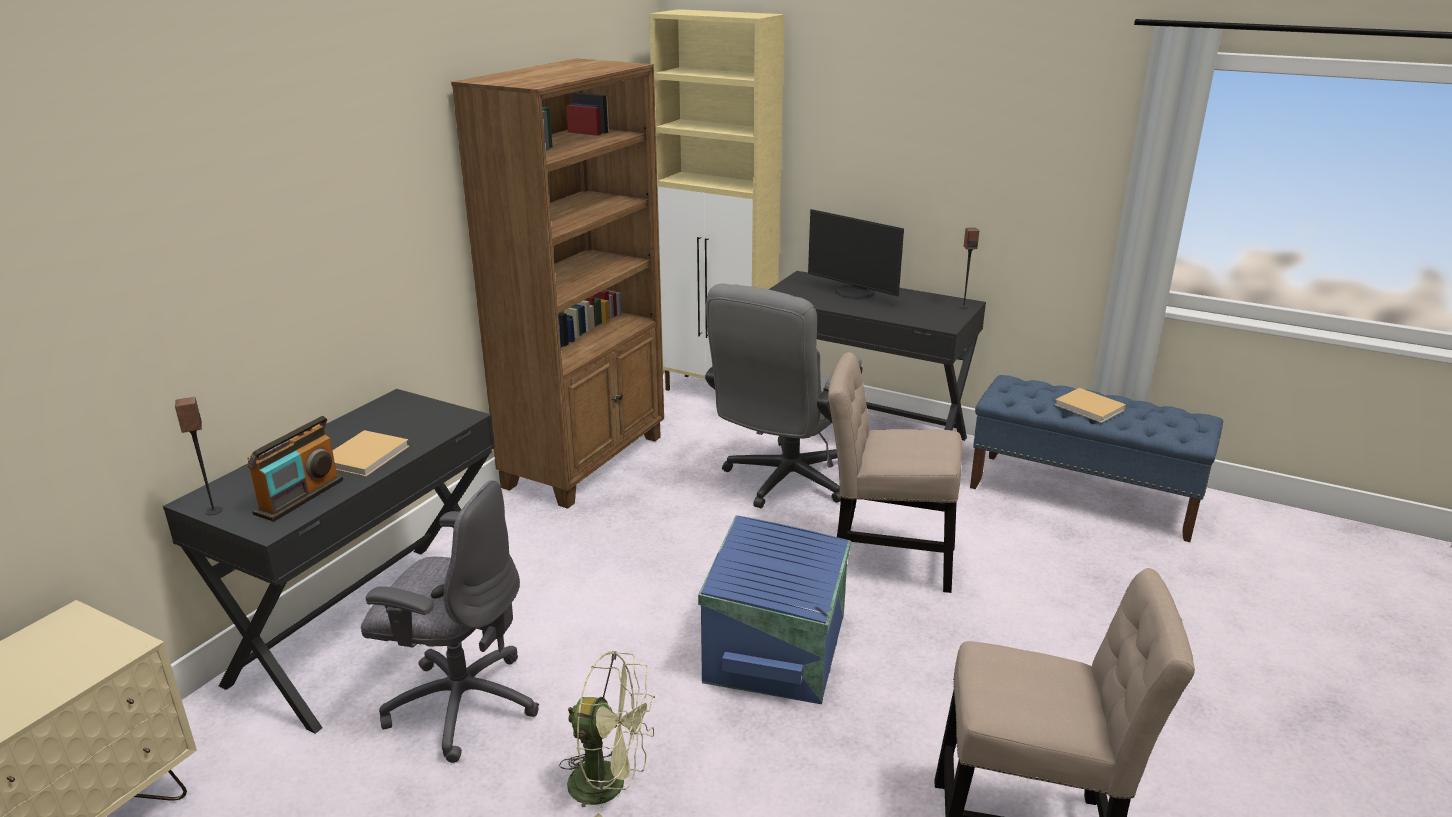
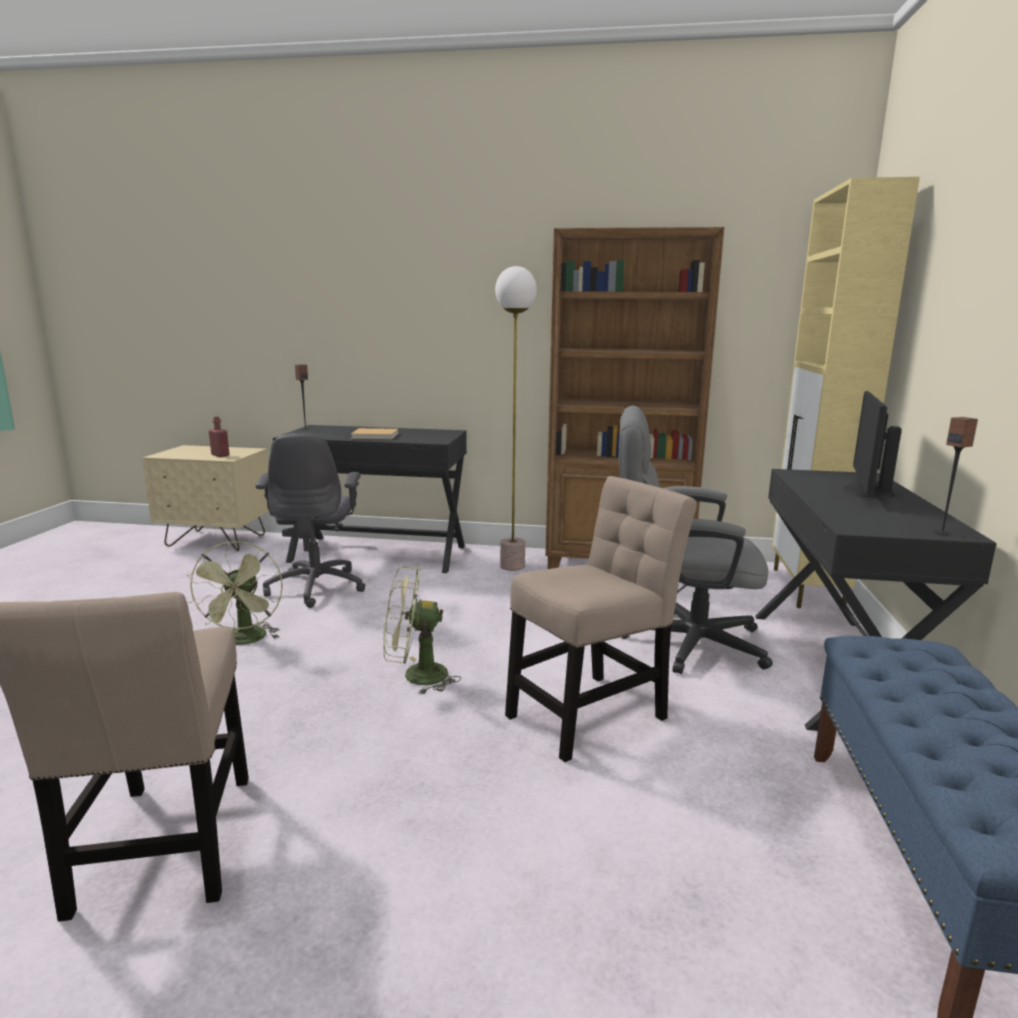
camera: 70 degrees right, 10 degrees down
(78, 658) = (220, 455): none -> red bottle
(299, 497) = (323, 434): radio -> none
(528, 527) = (513, 566): none -> floor lamp
(778, 647) = (415, 676): blue storage box -> green fan
(885, 560) = (591, 713): beige chair -> beige chair turned 60 degrees clockwise
(1091, 408) = (940, 713): beige book -> none

